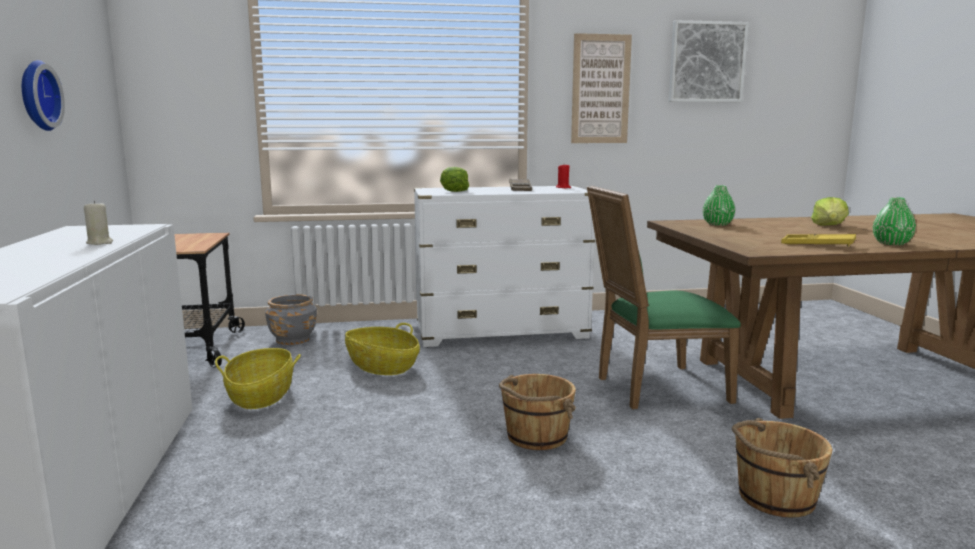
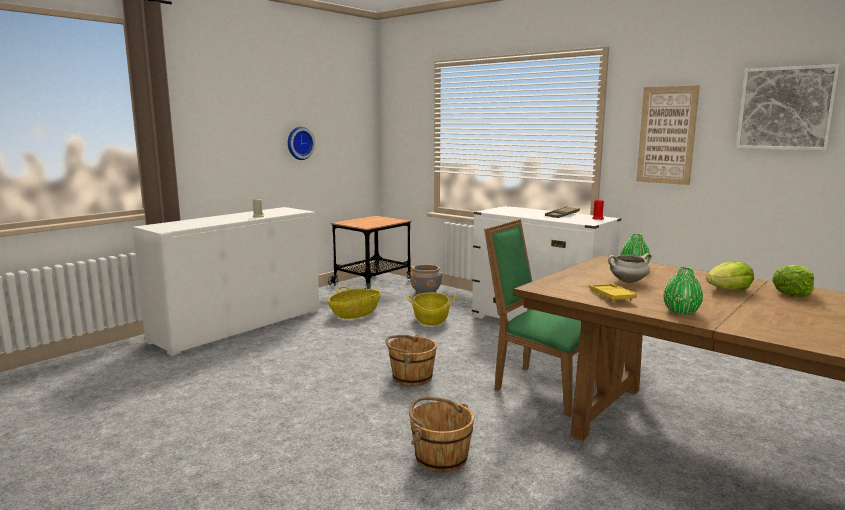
camera: 50 degrees right, 0 degrees up
(454, 191) = (512, 211): lettuce -> lettuce (793, 293)
(768, 233) = (628, 282): none -> white cooking pot

